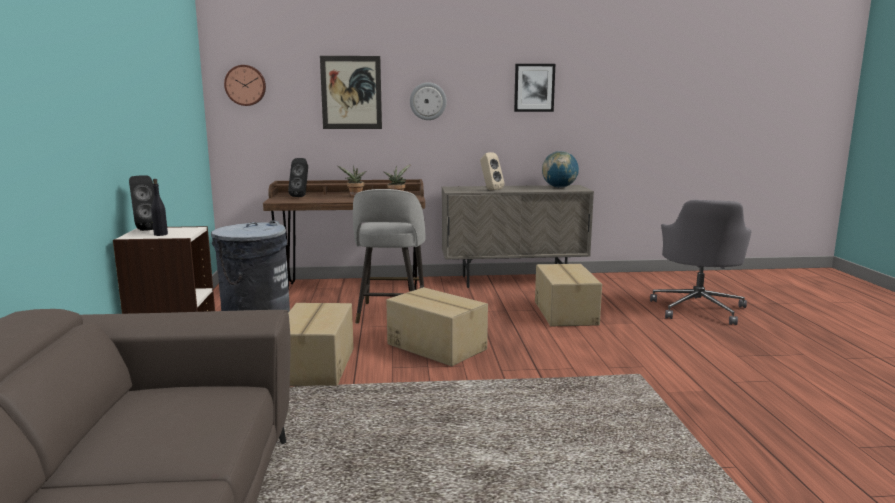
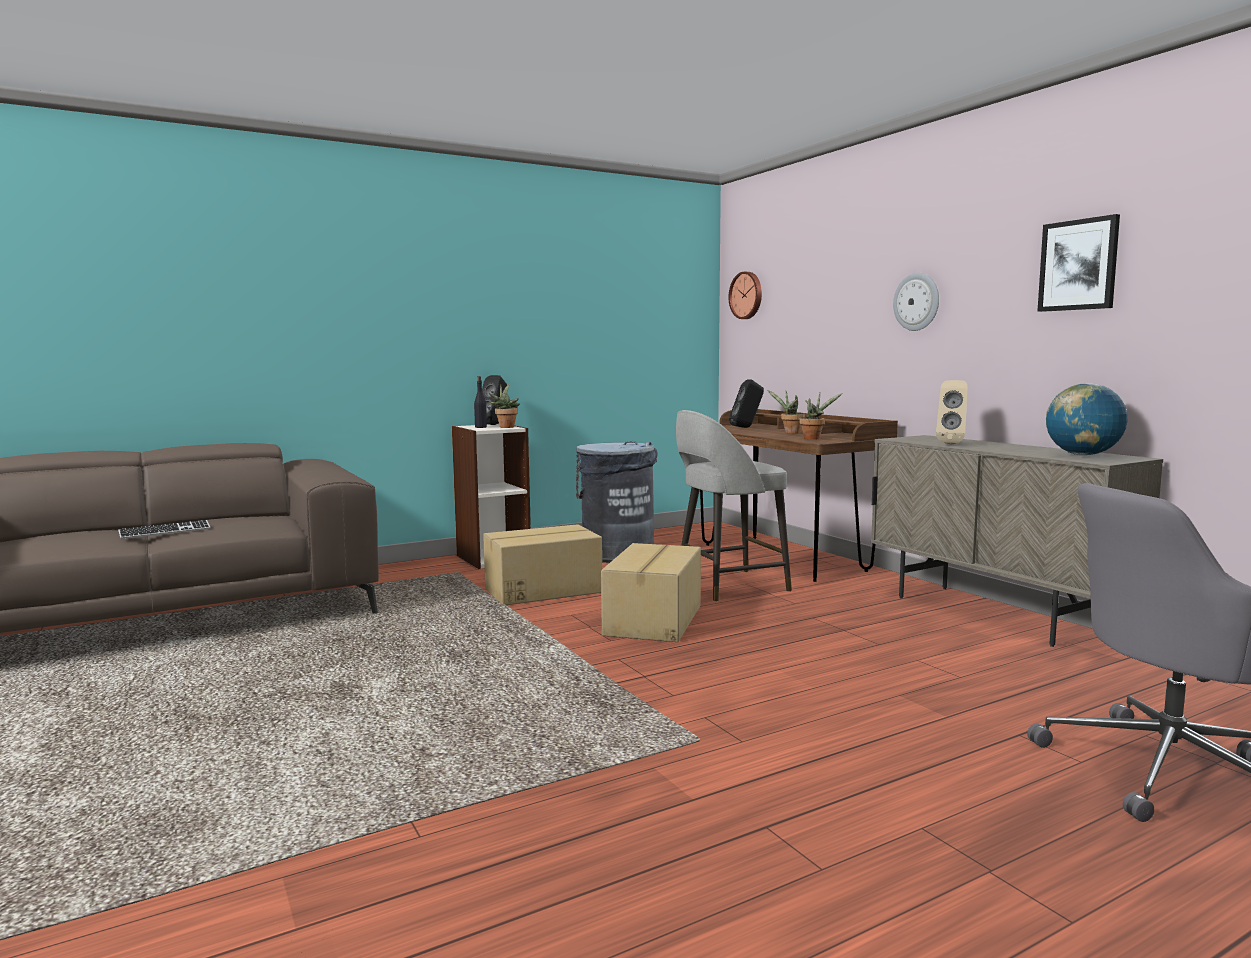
camera: 65 degrees right, 5 degrees down
(151, 457) = (165, 531): none -> keyboard
(183, 229) = (506, 427): none -> potted plant
(351, 92) = (834, 296): picture -> none
(566, 313) = (904, 664): cardboard box -> none

